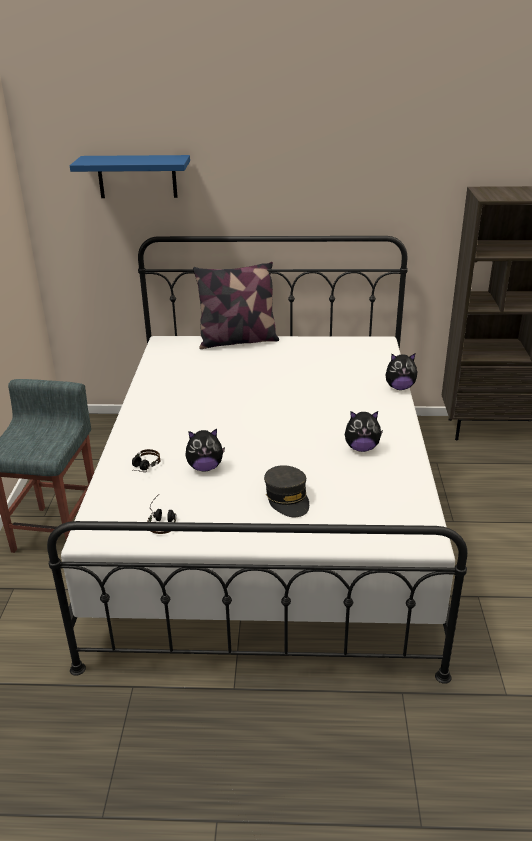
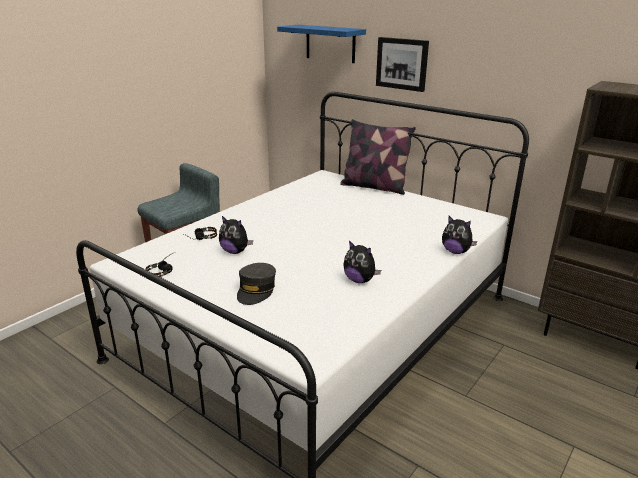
camera: 35 degrees right, 5 degrees down
(245, 191) = (402, 64): none -> picture

